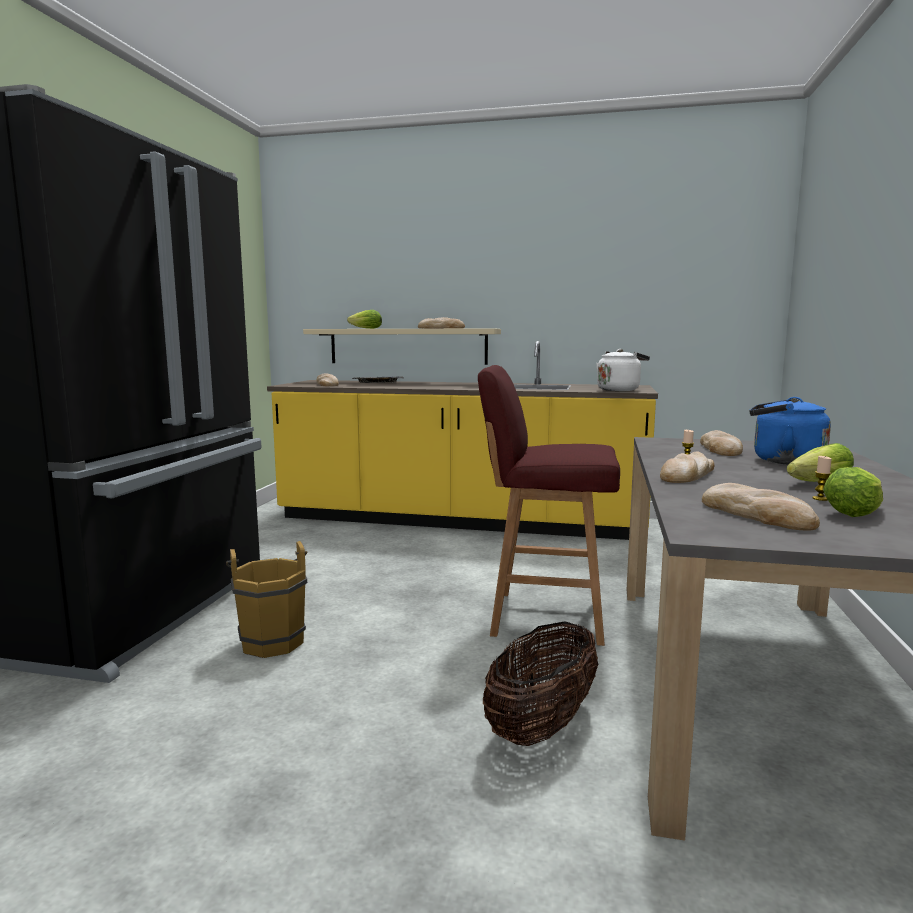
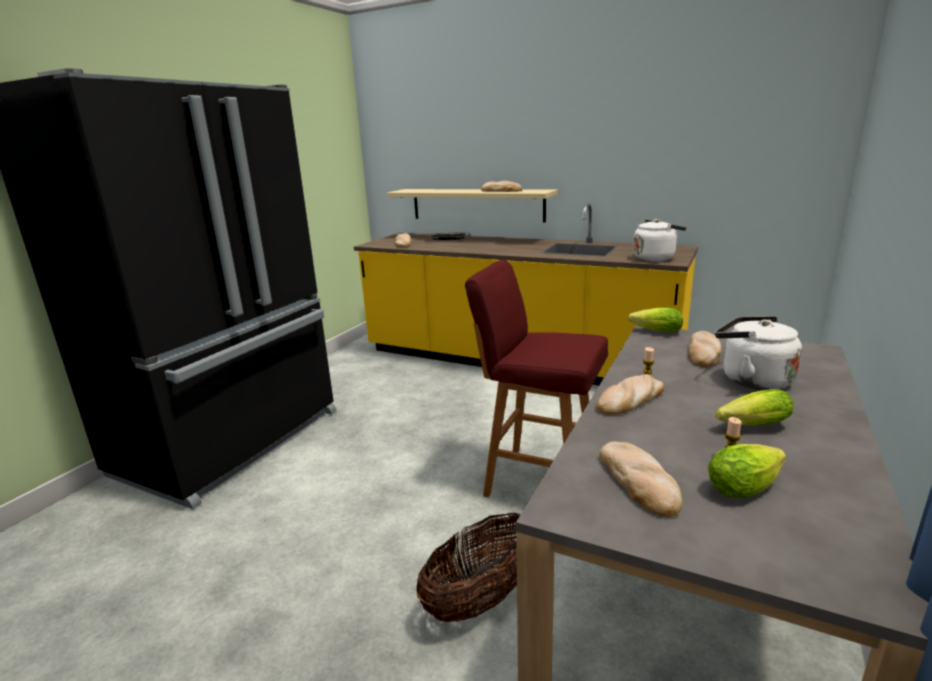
camera: 15 degrees right, 10 degrees up
(272, 640) = (316, 480): brown bucket -> none
(364, 328) = (437, 190): lettuce -> lettuce (654, 331)
(782, 461) = (751, 379): blue kettle -> white kettle

